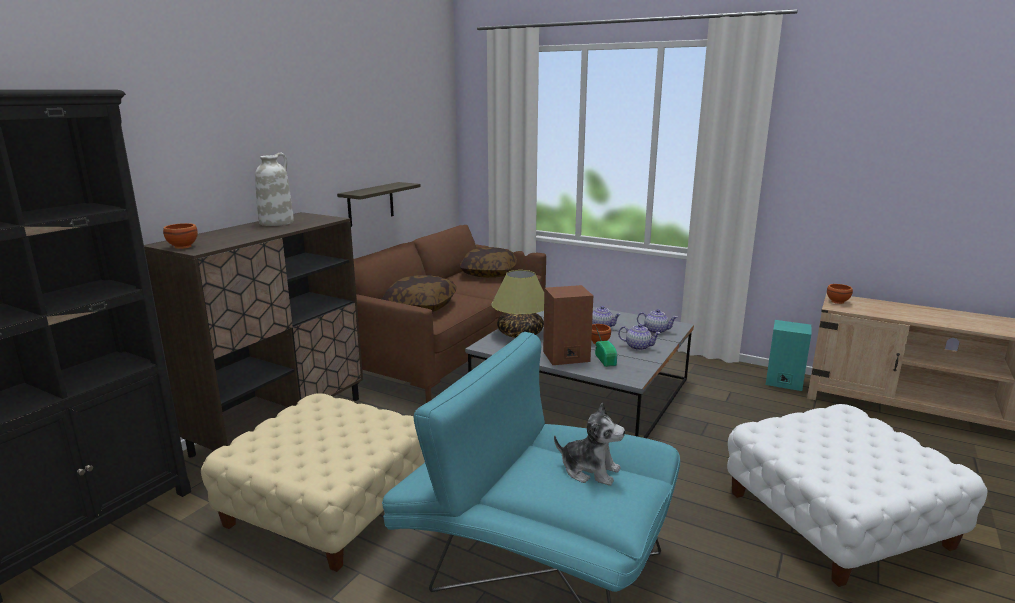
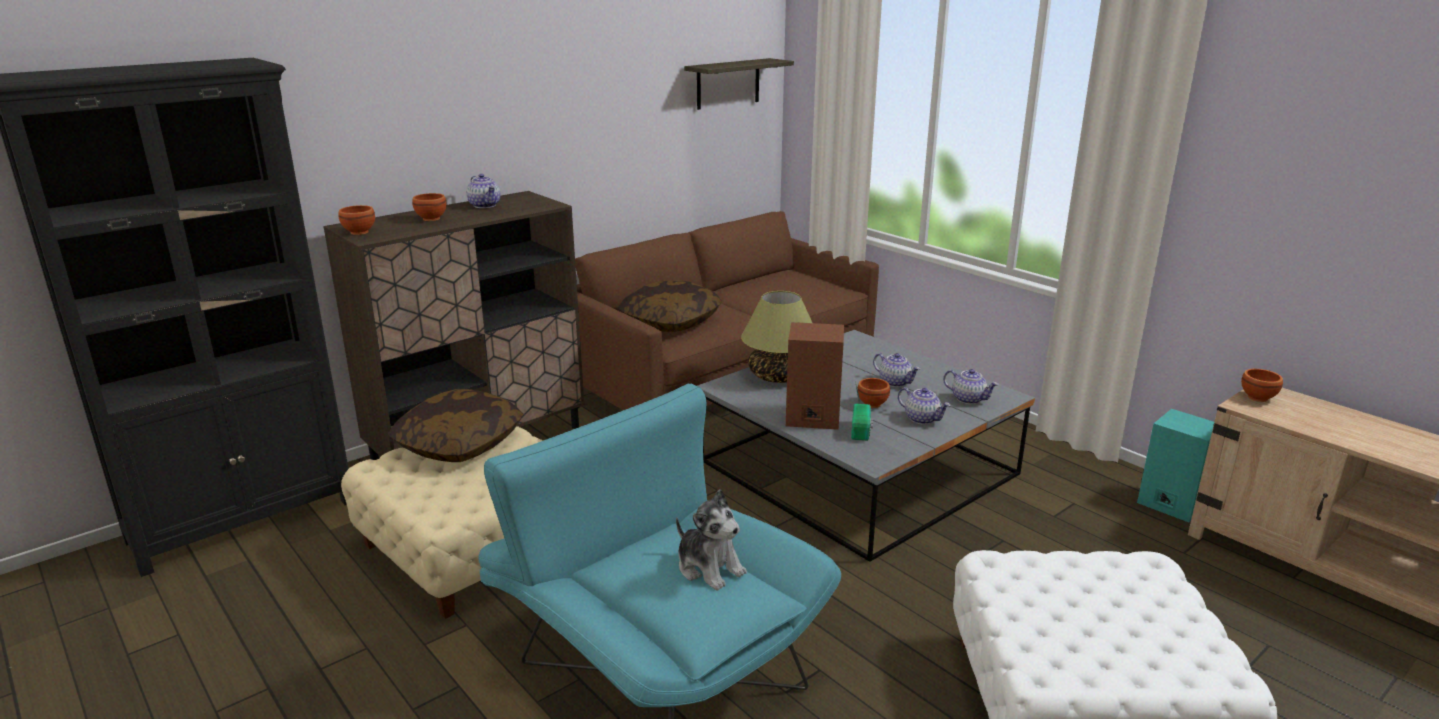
camera: 20 degrees right, 5 degrees up
(239, 233) = (431, 218): none -> brown bowl
(277, 222) = (485, 205): white vase -> teapot
(370, 204) = (634, 180): shelf -> shelf (728, 83)
(489, 273) = (794, 283): pillow -> pillow (459, 444)

